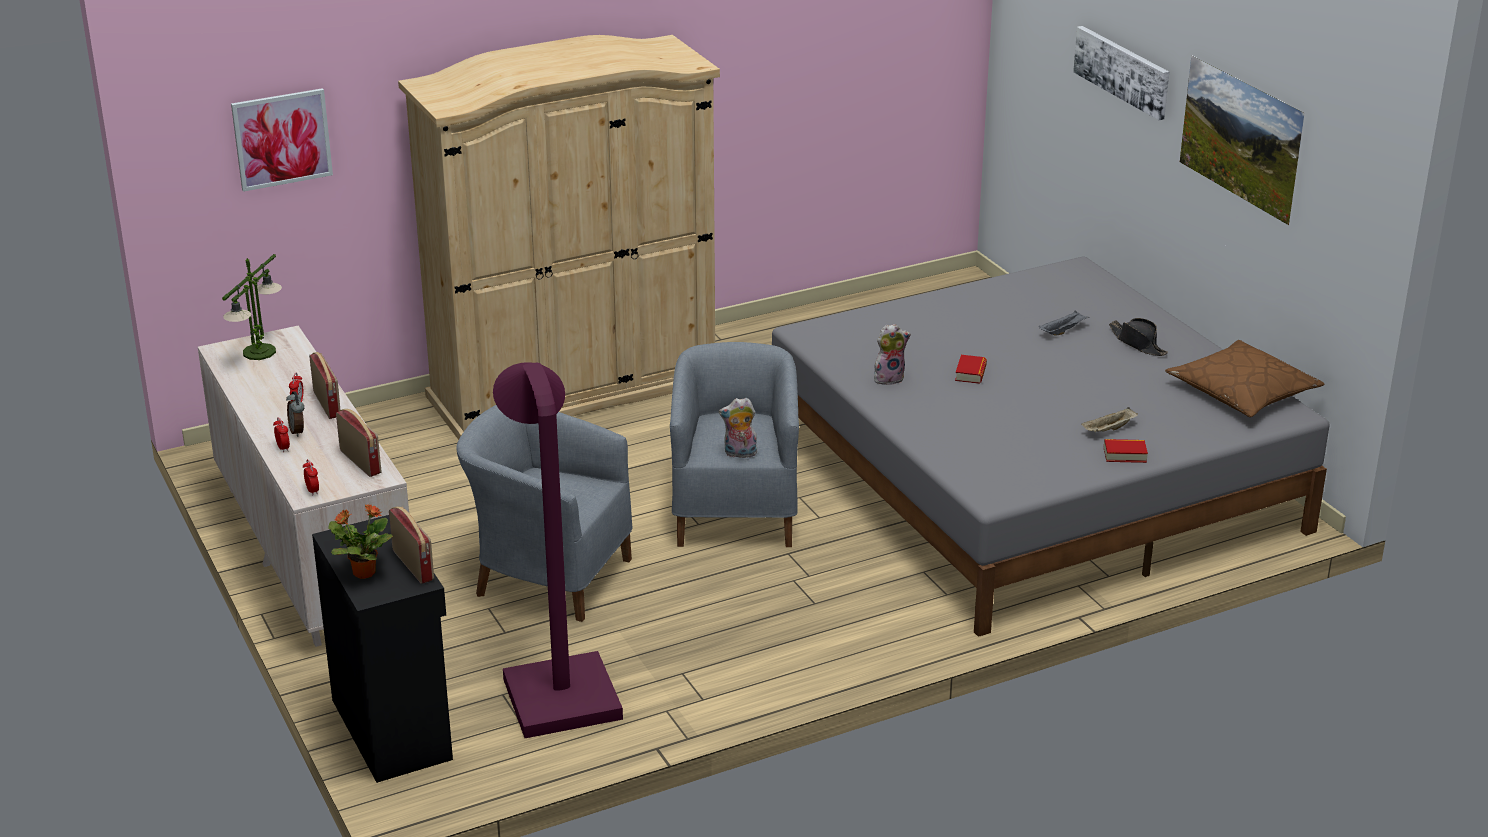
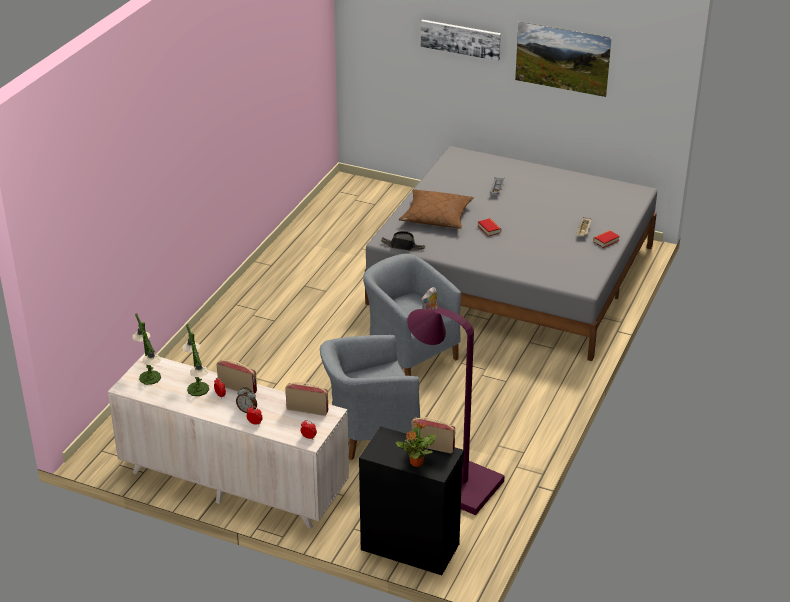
camera: 40 degrees left, 5 degrees up
(282, 139) = (91, 240): picture -> none
(286, 386) = (198, 389): none -> table lamp
(574, 388) = (235, 326): beige wardrobe -> none
(889, 378) = (458, 248): plush toy -> none
(1138, 343) = (535, 183): black hat -> black hat (403, 246)
(1242, 392) = (608, 189): brown pillow -> brown pillow (436, 216)

